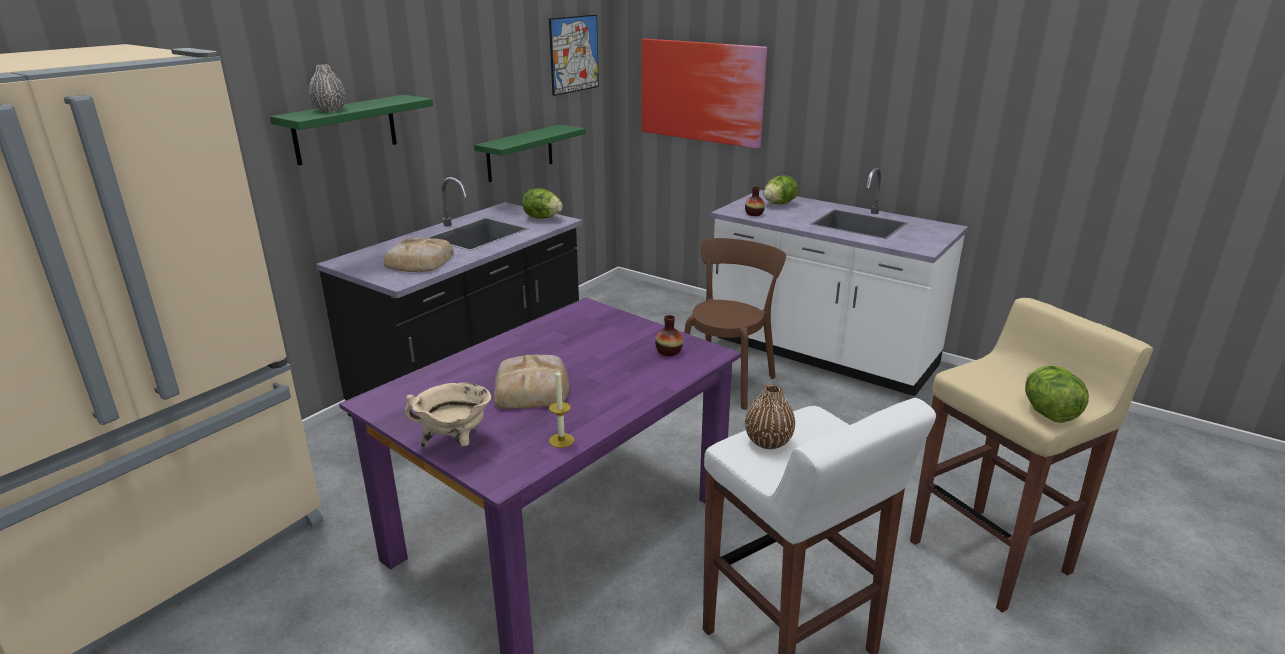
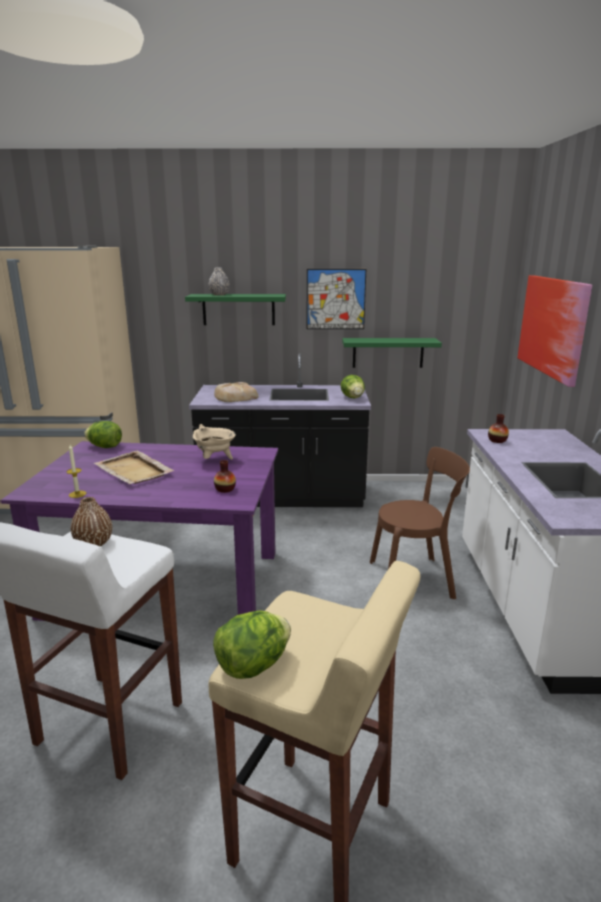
camera: 55 degrees right, 5 degrees down
(455, 443) = (57, 473): beige cooking pot -> beige cooking pot (215, 460)
(532, 388) = (134, 470): bread -> beige tray
(574, 54) = (463, 284): picture -> picture (335, 299)
(779, 204) = (545, 442): lettuce -> lettuce (105, 447)

